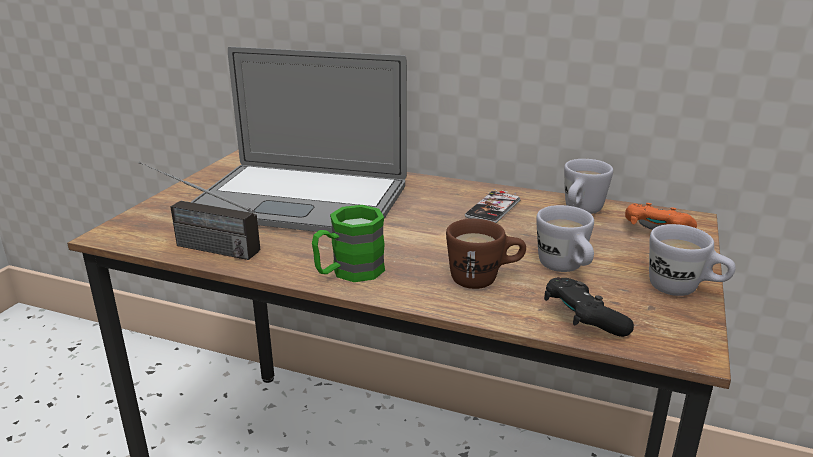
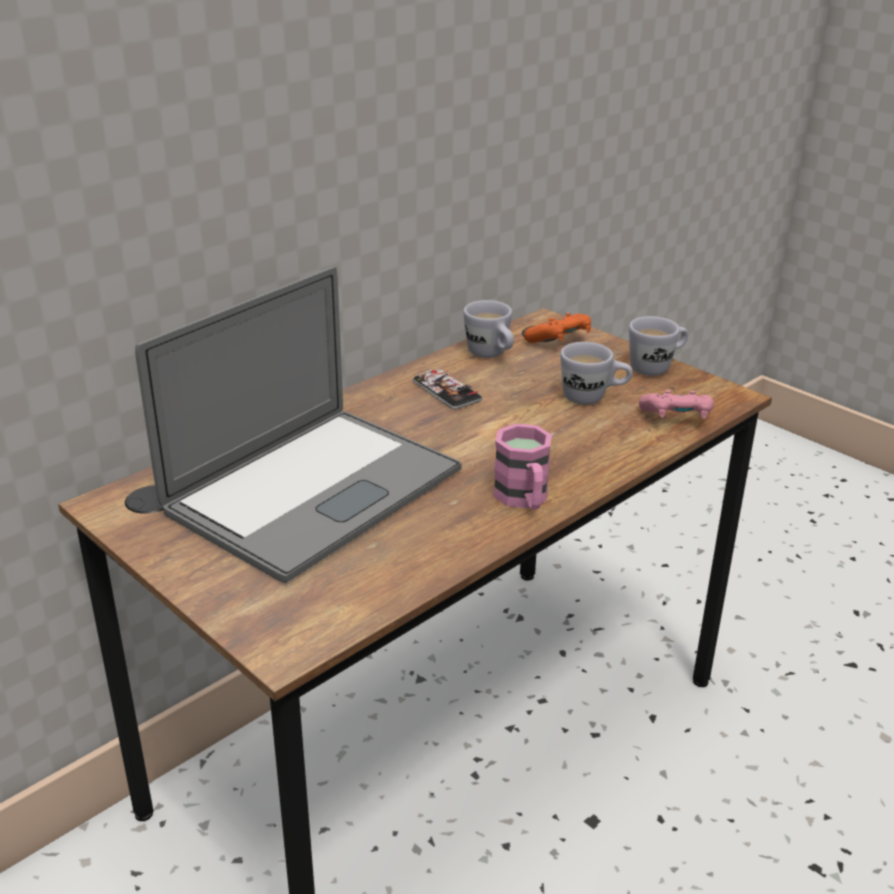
camera: 65 degrees left, 5 degrees up
(197, 245) = (381, 583): radio -> none
(348, 272) = (524, 499): green mug -> pink mug
(484, 279) = (586, 437): brown mug -> none
(582, 321) = (677, 419): black game controller -> pink game controller

